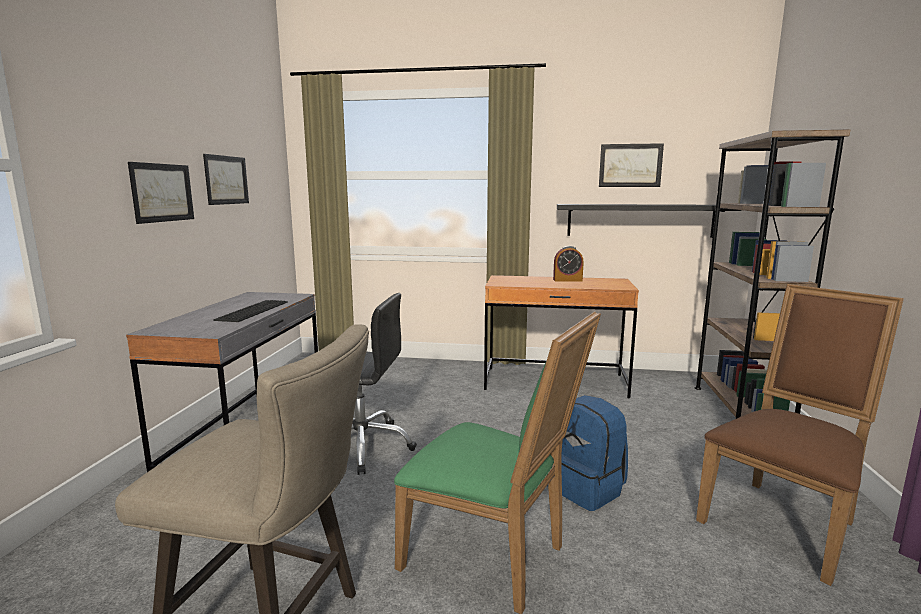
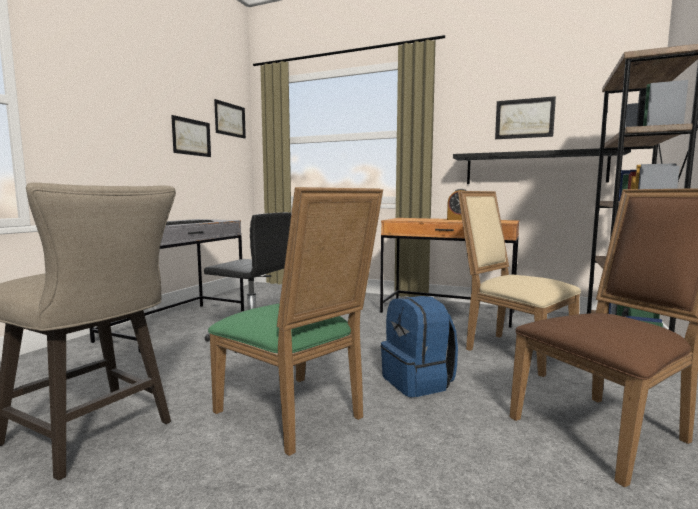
camera: 15 degrees right, 5 degrees down
(162, 192) = (133, 137): picture -> picture (230, 119)
(650, 431) = (513, 351): none -> beige chair

